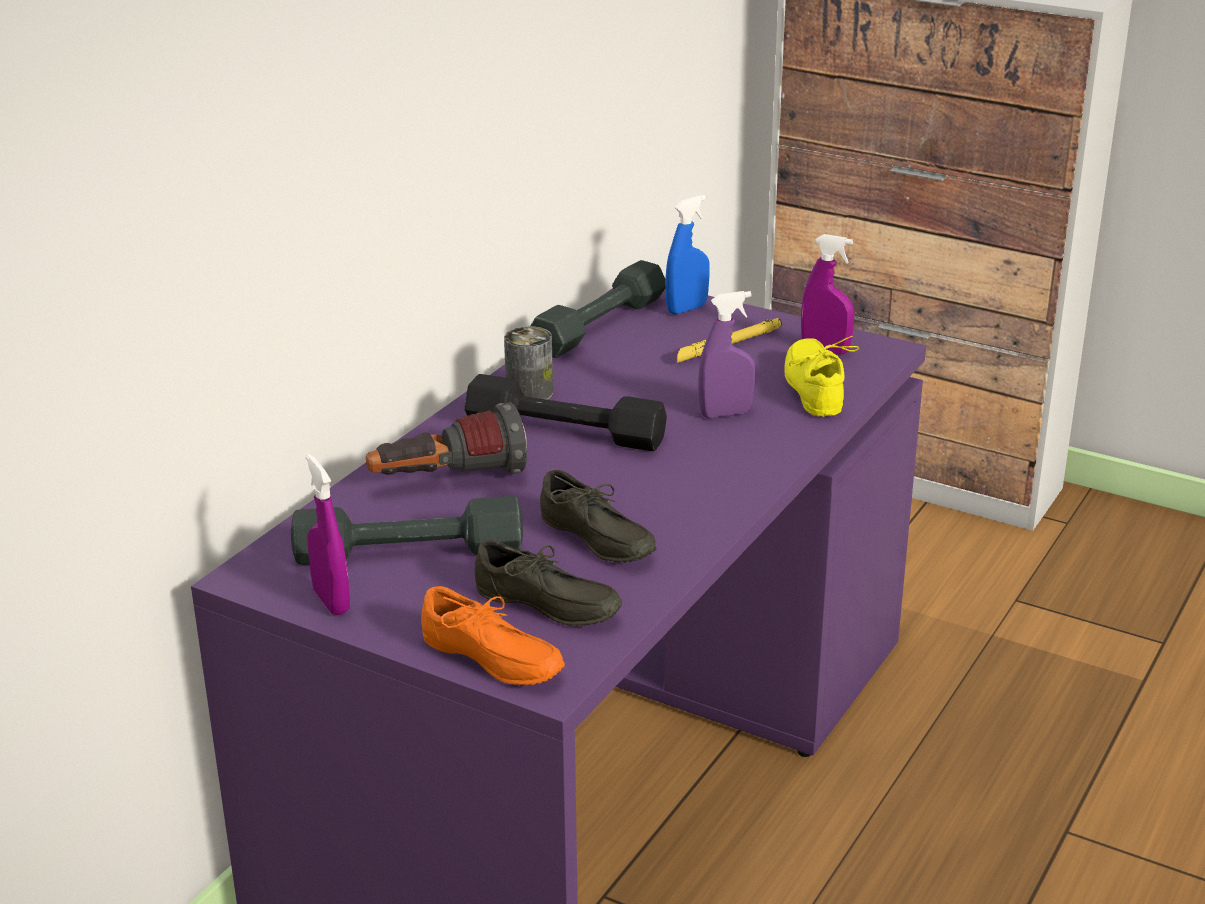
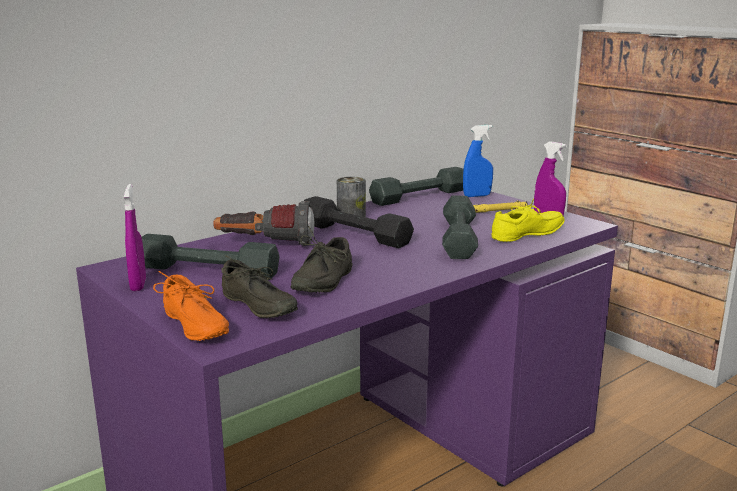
camera: 20 degrees right, 10 degrees down
(593, 541) = (320, 281): grey shoe -> grey shoe turned 45 degrees clockwise
(725, 414) = (459, 238): purple spray bottle -> grey dumbbell
(818, 388) = (529, 235): yellow shoe -> yellow shoe turned 45 degrees clockwise

